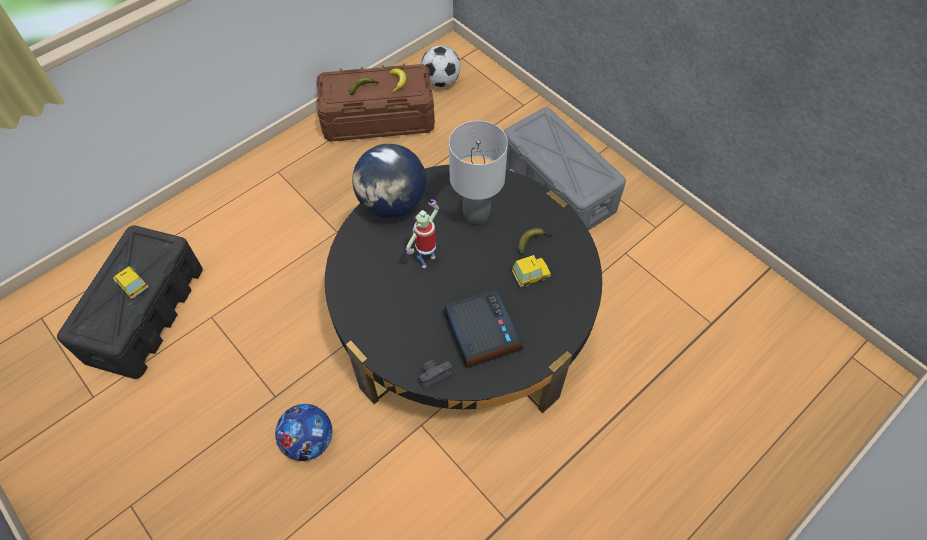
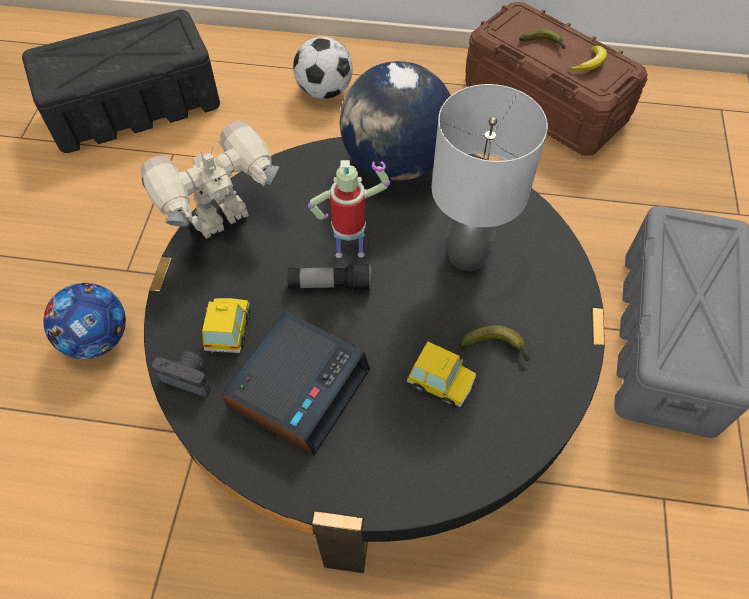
camera: 50 degrees right, 0 degrees up
(132, 285) = (119, 57): toy car -> toy car (228, 329)
(352, 301) = (224, 222): none -> toy robot
(438, 281) = (330, 285): none -> flashlight
(441, 81) = (664, 115): football -> football (324, 91)

